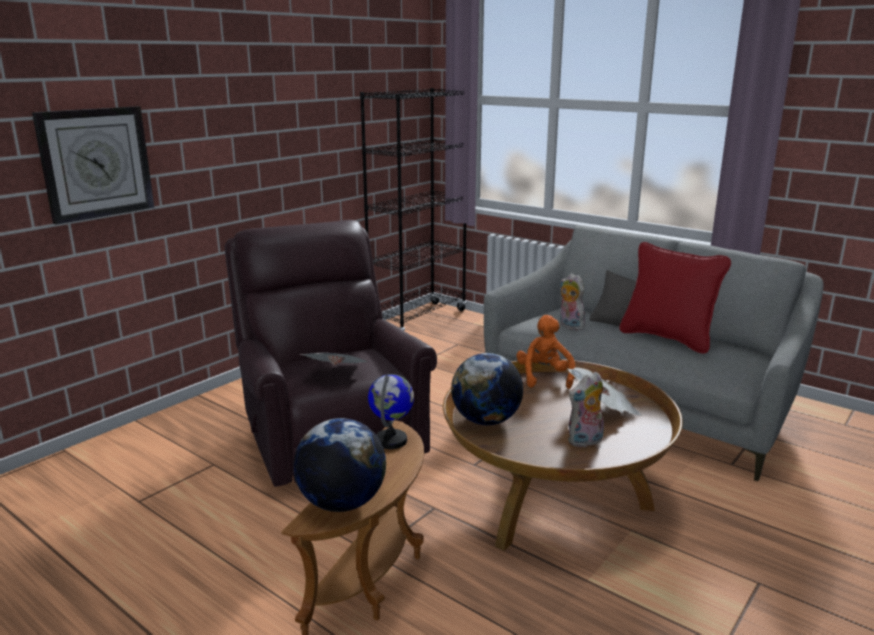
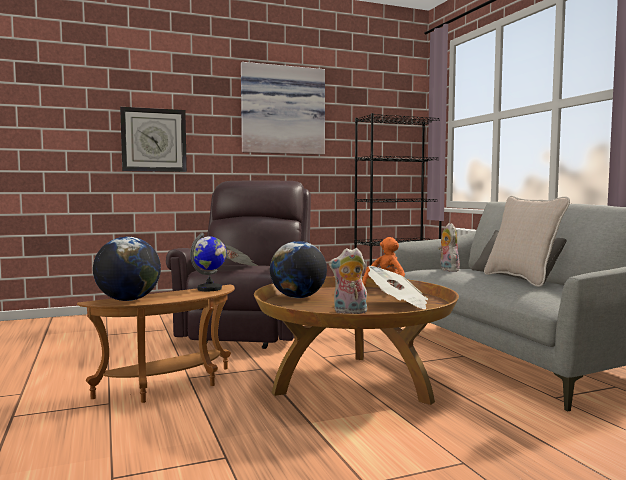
camera: 30 degrees right, 15 degrees down
(272, 90) = (282, 110): none -> picture
(667, 338) = (522, 279): red pillow -> beige pillow

